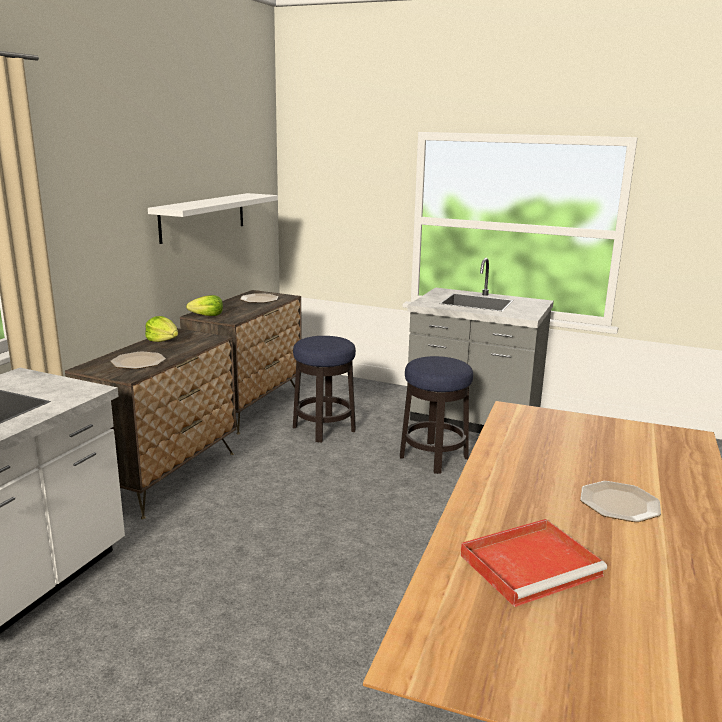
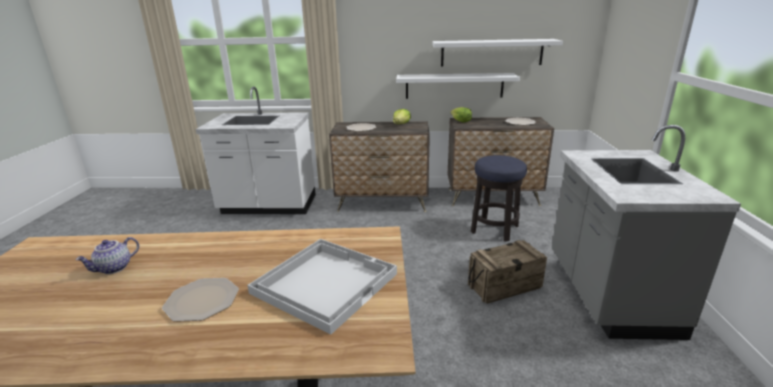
camera: 70 degrees right, 5 degrees up
(175, 269) = (454, 86): none -> white shelf
(433, 458) = (504, 286): stool -> crate
(532, 564) = (114, 268): red tray -> teapot
(596, 444) = (325, 282): none -> white tray

